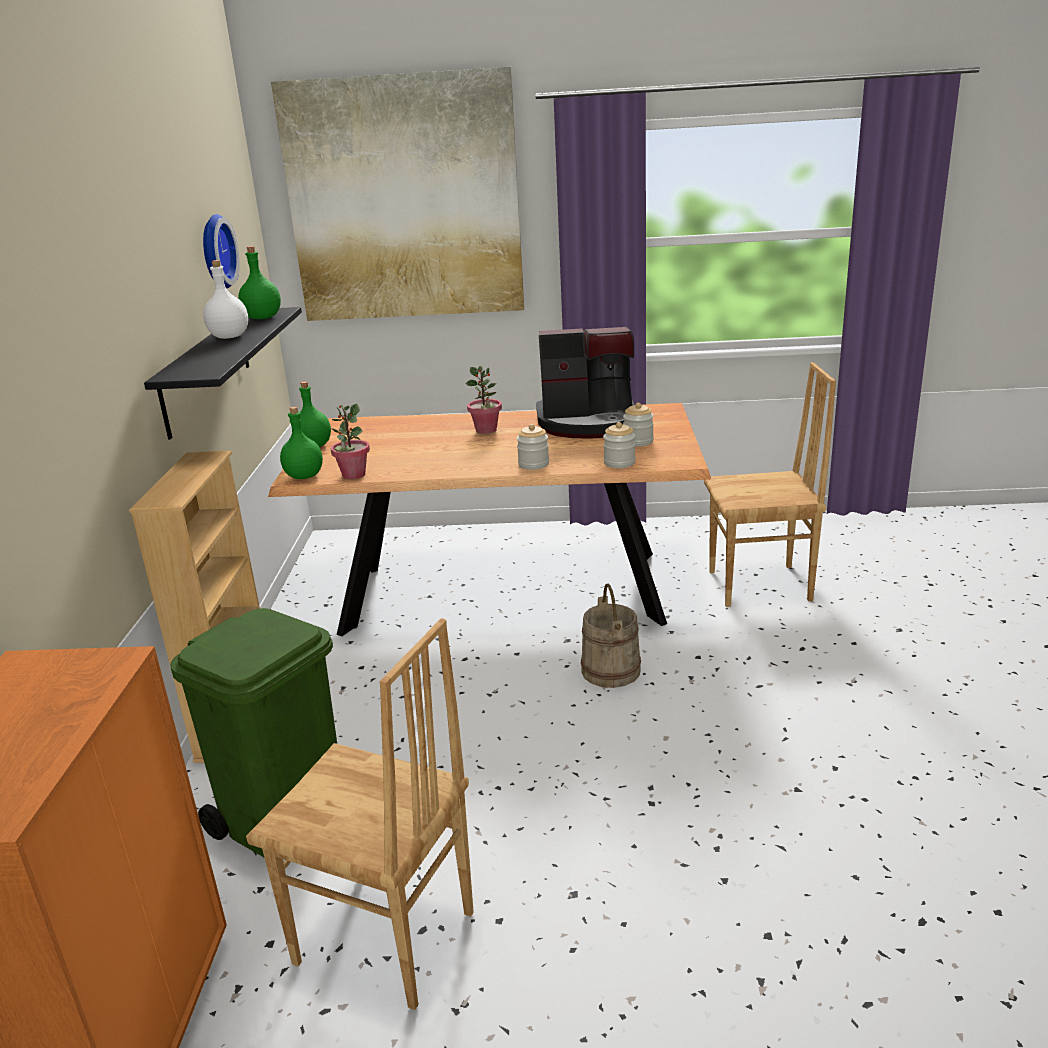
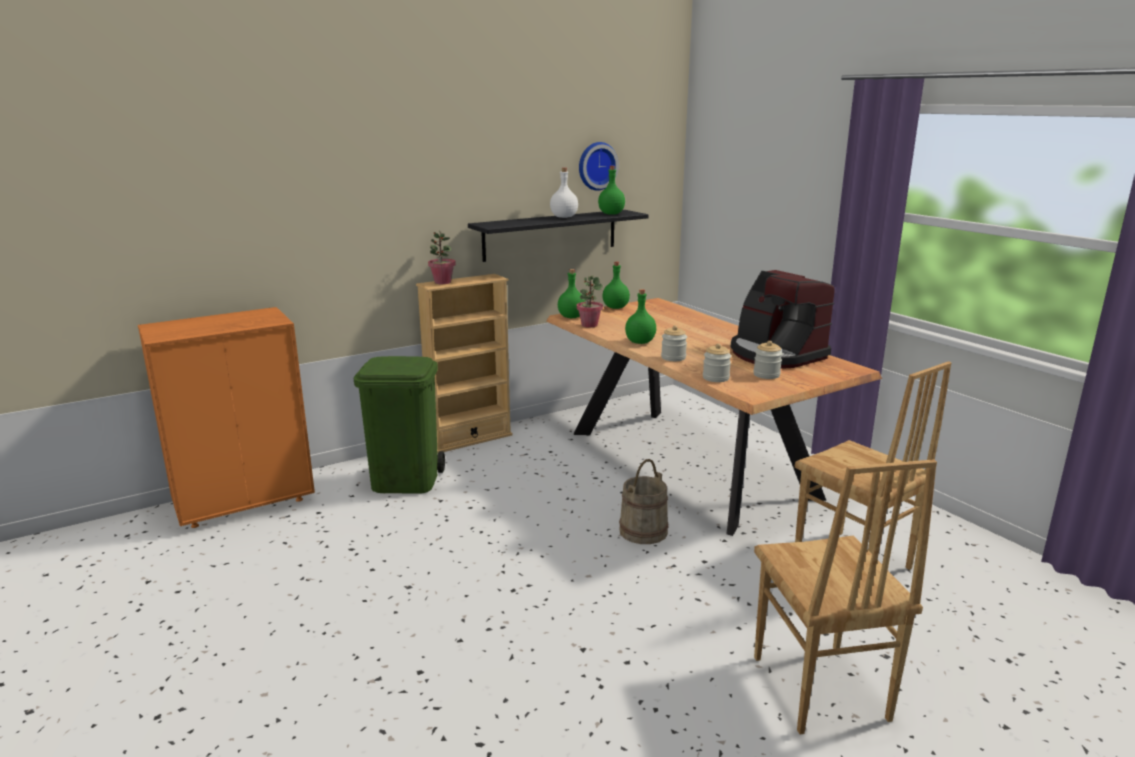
camera: 55 degrees right, 5 degrees down
(384, 941) = (337, 541): brown chair -> brown chair (817, 689)
(404, 199) = (759, 153): picture -> none
(459, 466) = (639, 342): none -> green bottle
(486, 430) = (710, 334): potted plant -> potted plant (442, 282)

